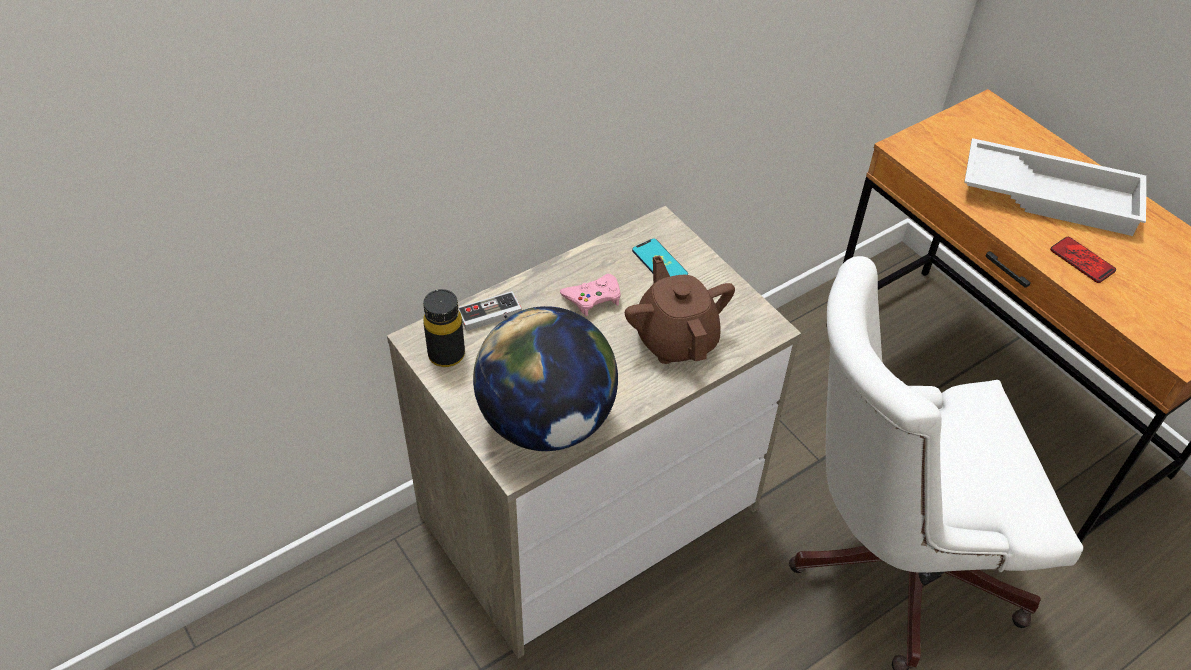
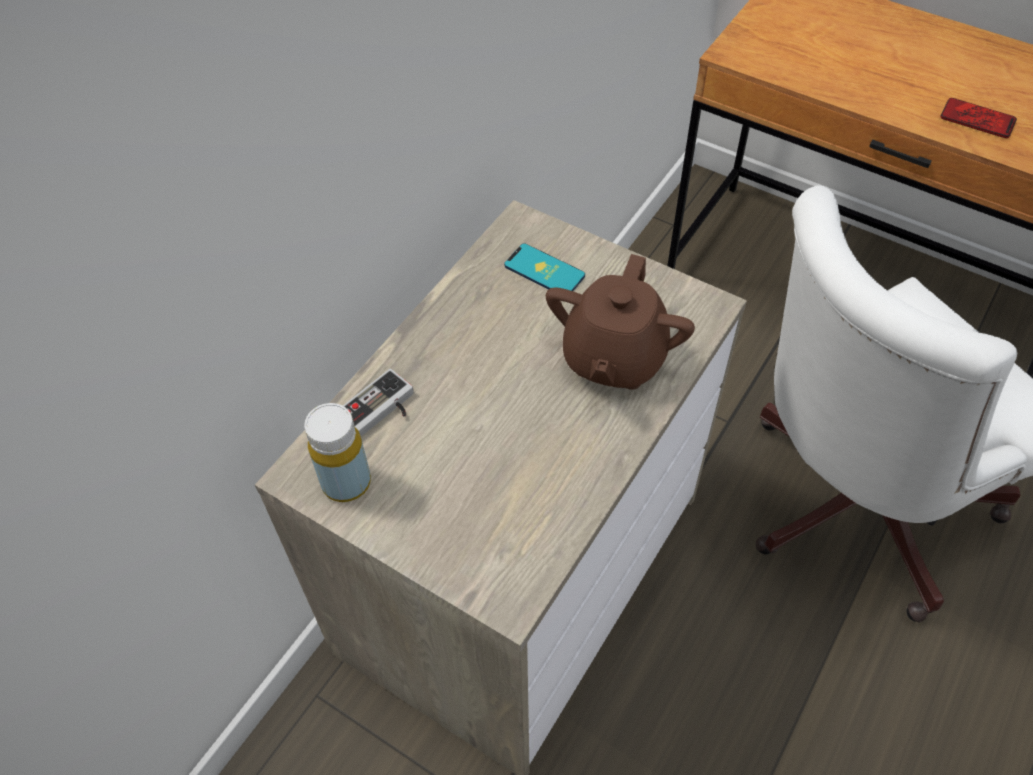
camera: 20 degrees left, 5 degrees up
(446, 355) = (346, 482): black bottle -> yellow bottle
(546, 422) = (517, 524): globe -> none
(593, 298) = (490, 341): pink game controller -> none
(676, 339) = (613, 358): brown teapot -> brown teapot turned 120 degrees counterclockwise
(1050, 195) = (905, 59): white tray -> none

